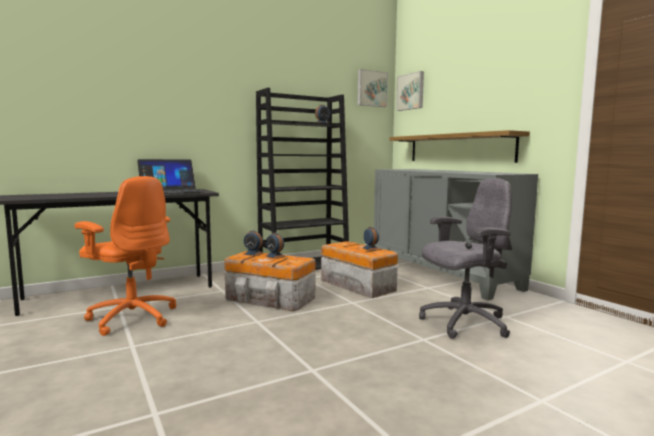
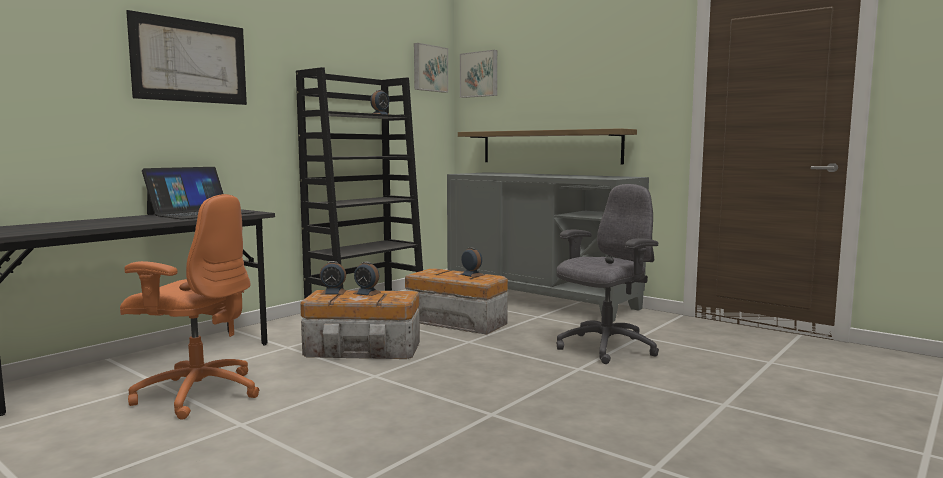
camera: 20 degrees left, 0 degrees up
(175, 86) = (190, 61): none -> picture

